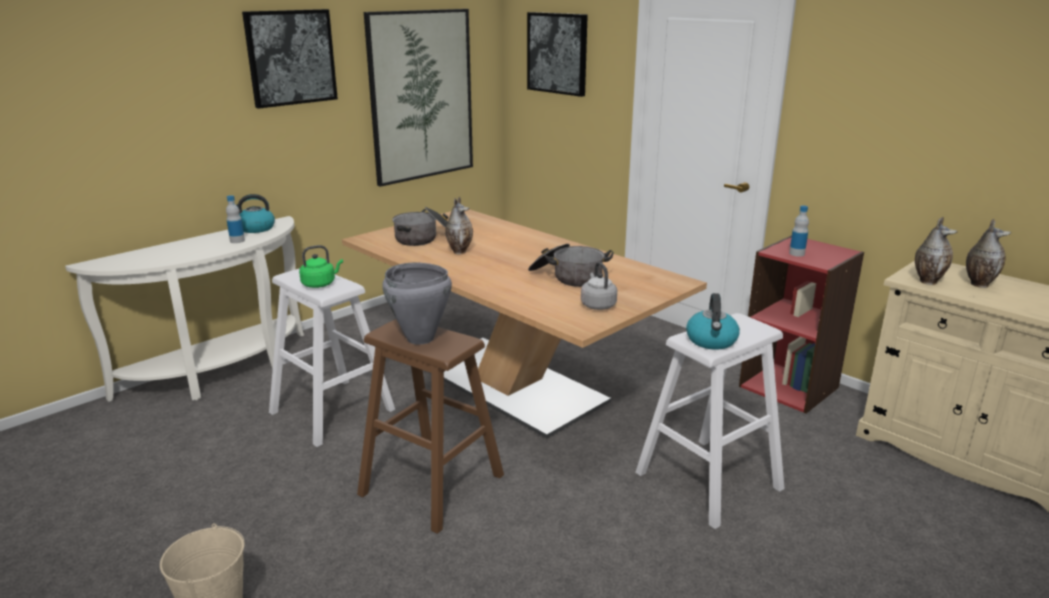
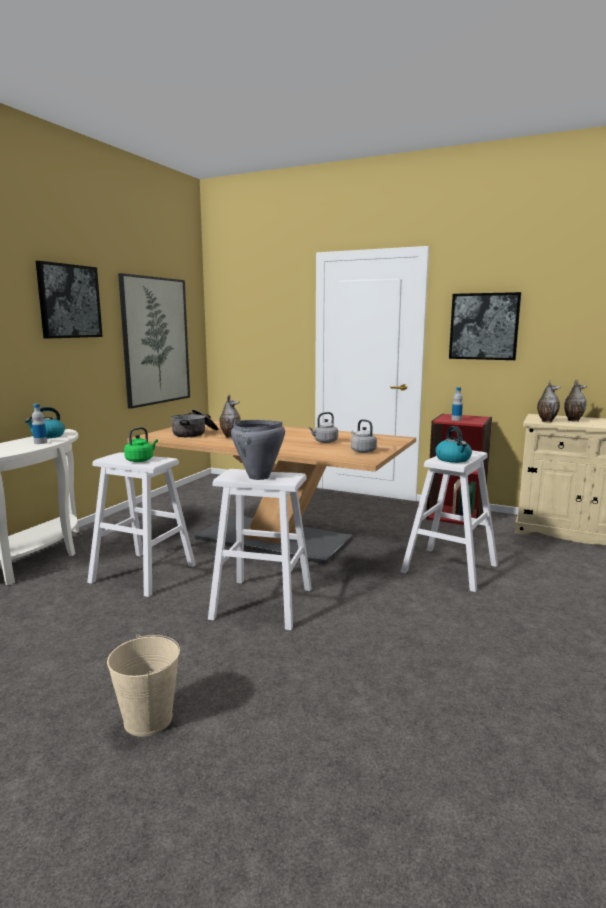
camera: 20 degrees left, 10 degrees down
(431, 484) = (262, 603): brown stool -> white stool
(557, 53) = (252, 311): picture -> picture (484, 326)
(567, 277) = (324, 442): cooking pot -> grey kettle

